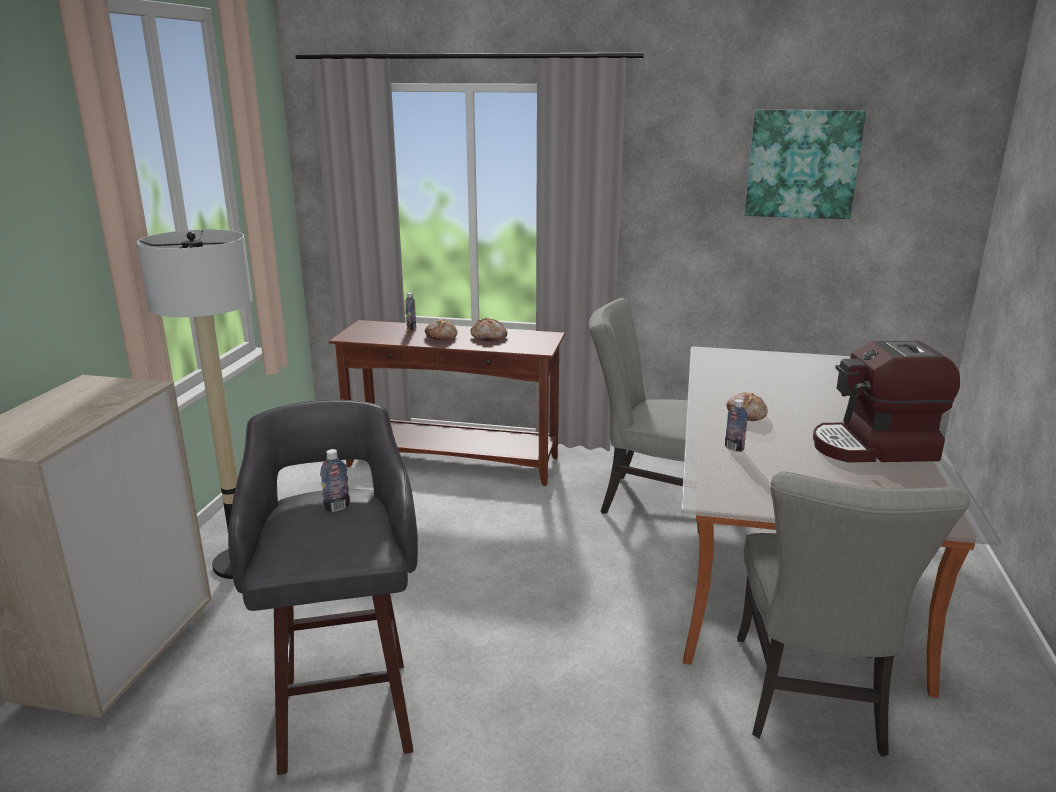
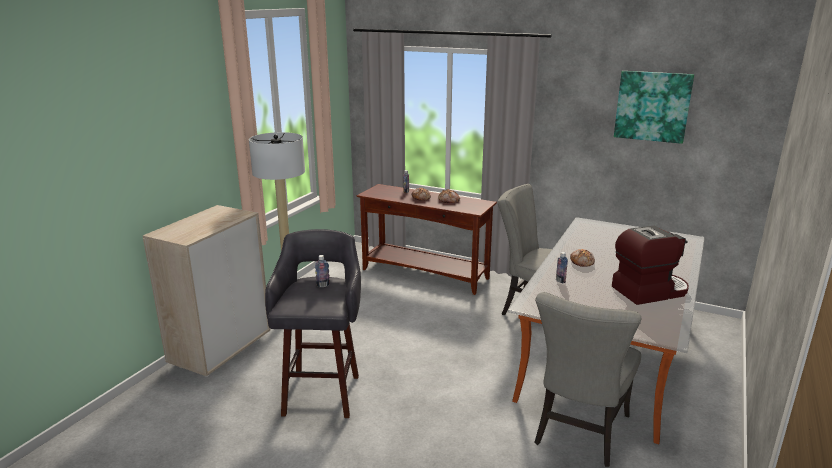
camera: 15 degrees right, 0 degrees up
(874, 448) = (649, 291): coffee machine -> coffee machine turned 150 degrees clockwise

